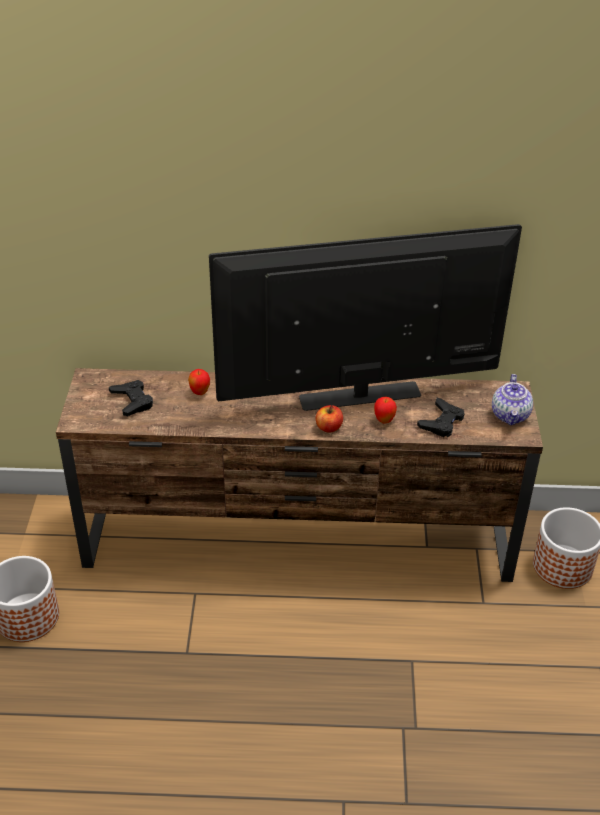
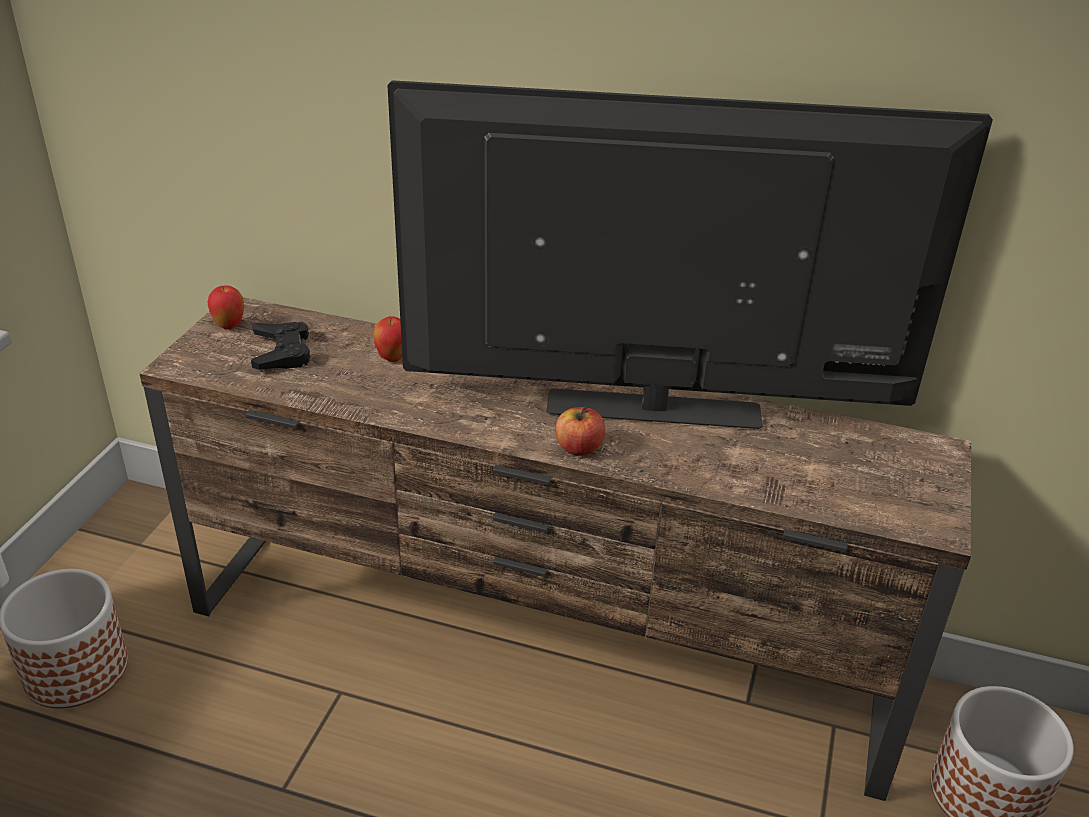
camera: 15 degrees right, 5 degrees down
(384, 420) = (681, 454): apple -> apple (229, 326)
(441, 422) = (785, 476): black game controller -> none
(510, 415) = (920, 489): teapot -> none

